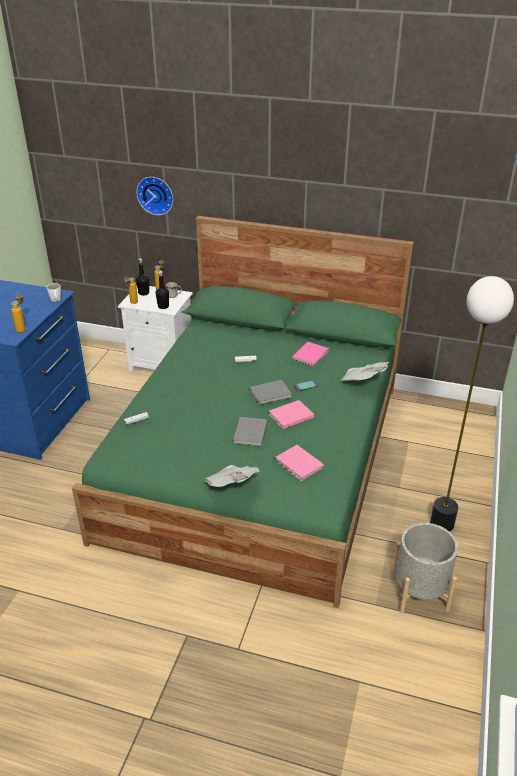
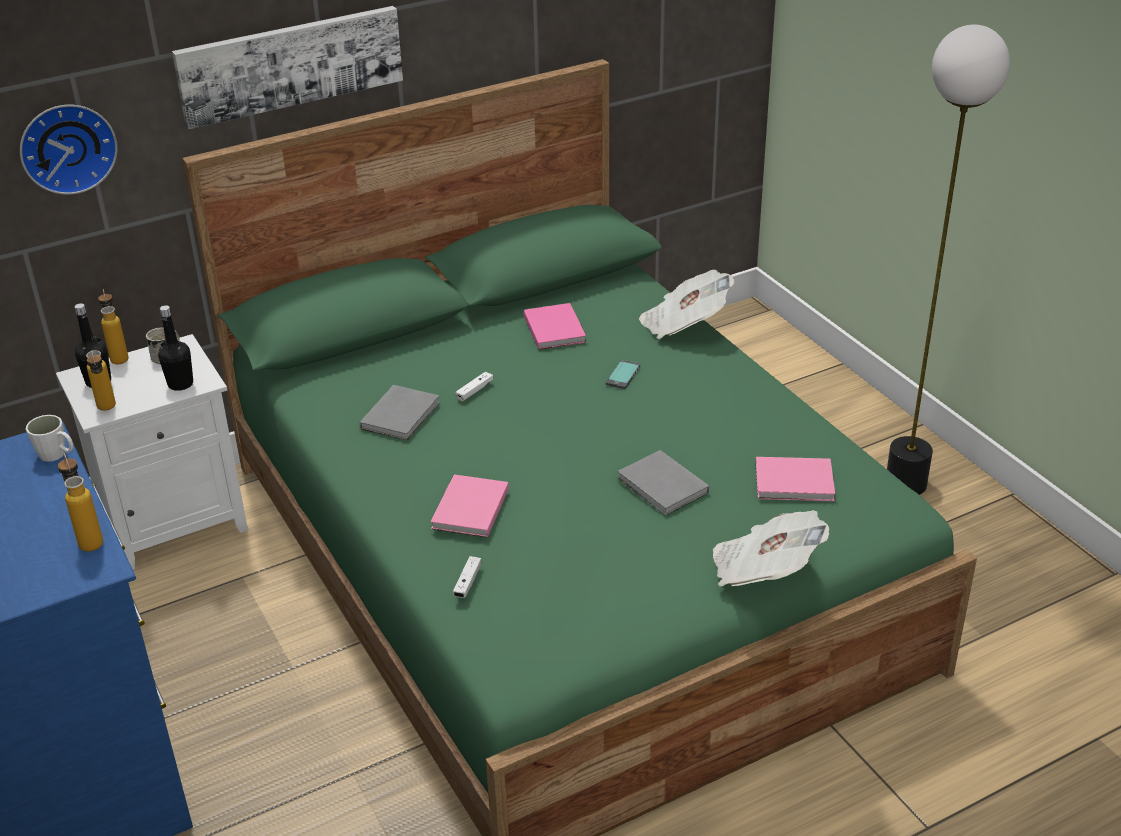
camera: 45 degrees left, 0 degrees up
(252, 191) = (290, 64): none -> picture
(271, 394) = (599, 413): grey book -> grey book (402, 415)
(289, 416) = (672, 428): pink book -> pink book (468, 510)
(419, 592) = (1001, 583): grey planter -> none

